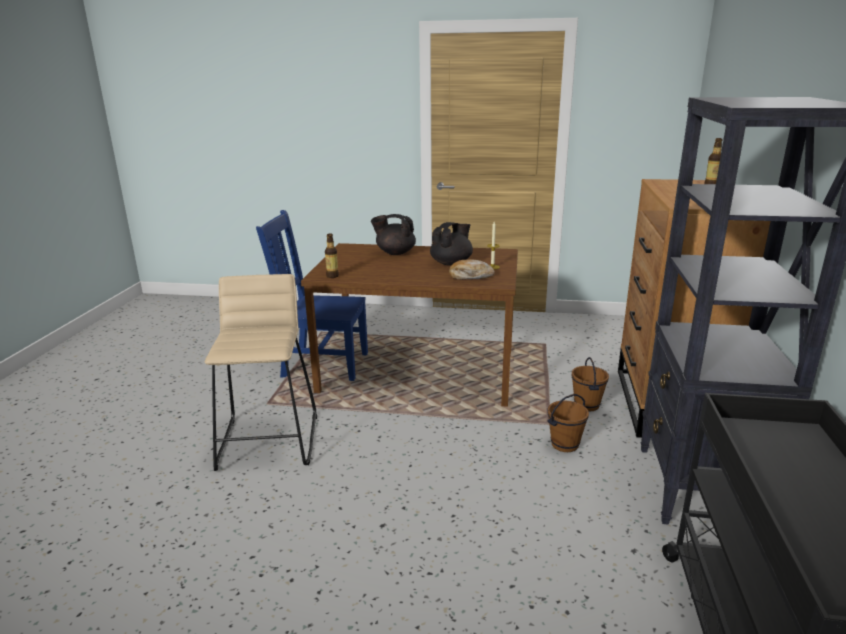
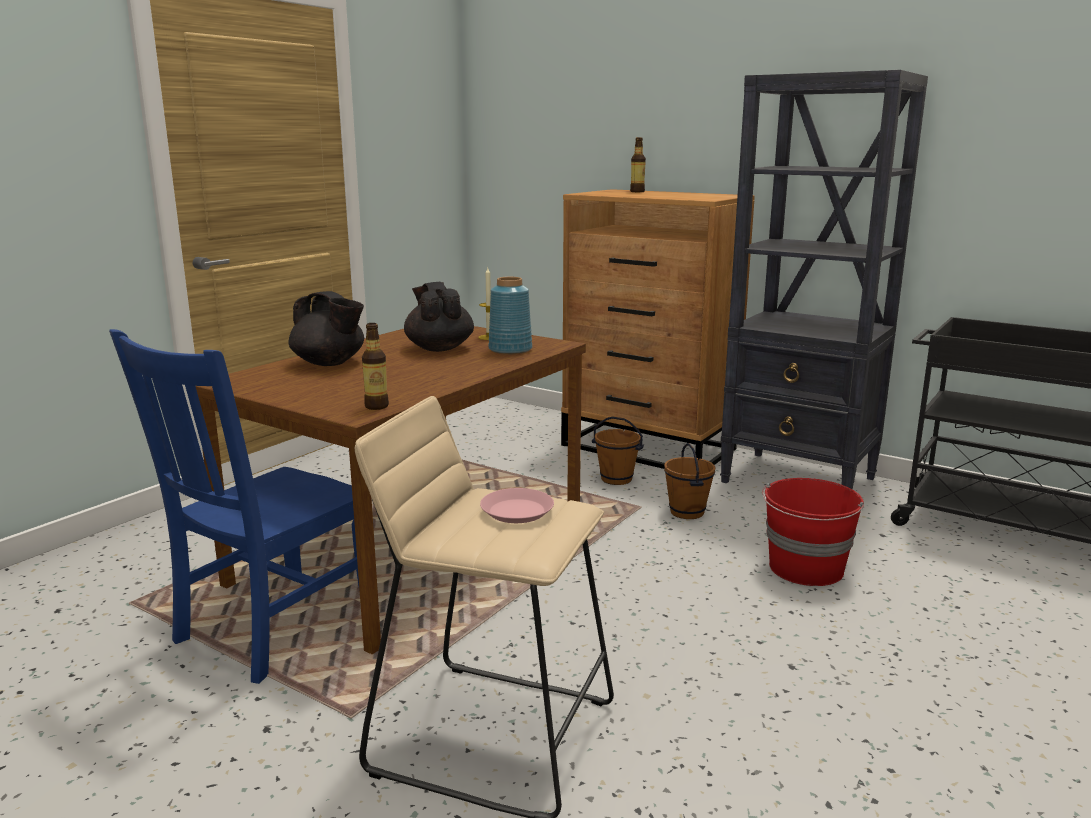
camera: 65 degrees left, 5 degrees down
(264, 338) = (517, 511): none -> pink plate
(395, 253) = (329, 363): black teapot -> black teapot turned 90 degrees counterclockwise
(470, 276) = (510, 349): bread -> blue vase
(525, 514) = (806, 569): none -> red bucket

